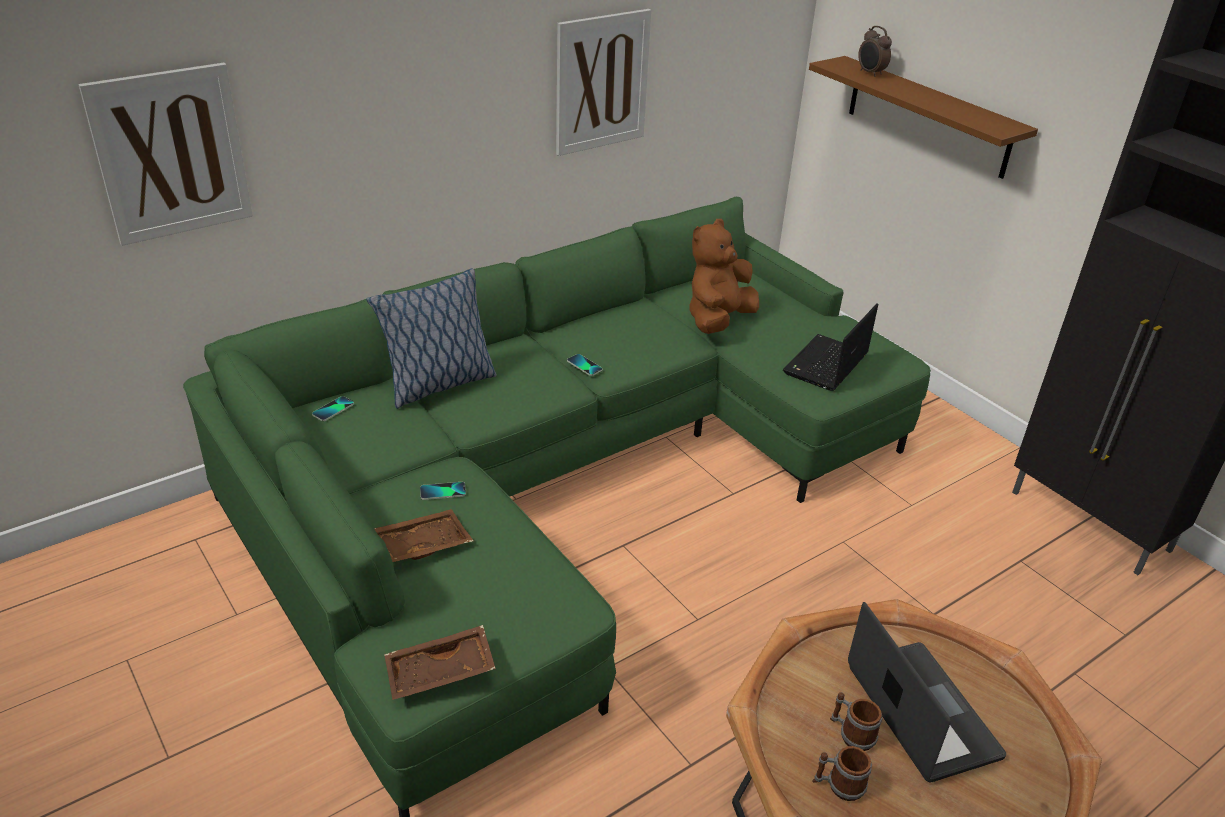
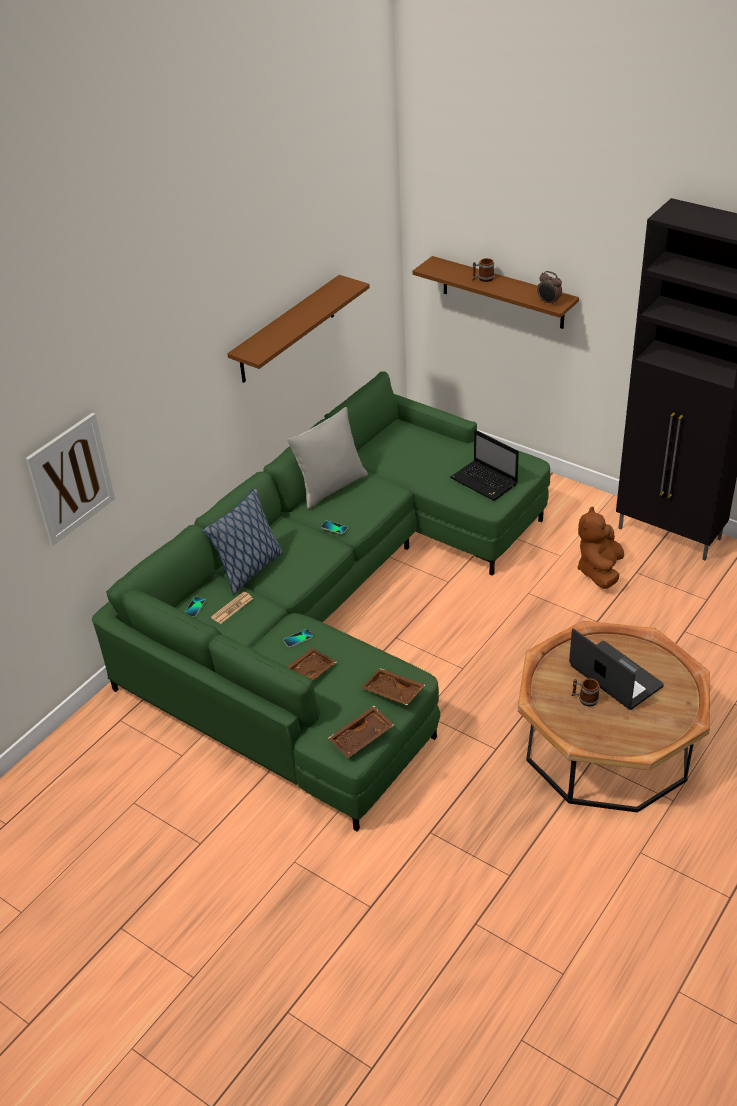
camera: 15 degrees left, 5 degrees up
(381, 424) = (232, 608): none -> newspaper
(531, 616) = (392, 693): none -> brown tray
(601, 82) = (287, 330): picture -> brown shelf
(608, 318) = (330, 487): none -> grey pillow
(718, 320) = (402, 467): brown plush toy -> brown plush toy (599, 571)
(825, 365) = (485, 482): laptop -> laptop turned 60 degrees counterclockwise
(838, 785) = (588, 725): mug -> mug (483, 279)
(870, 73) = (456, 271): alarm clock -> alarm clock (548, 302)

